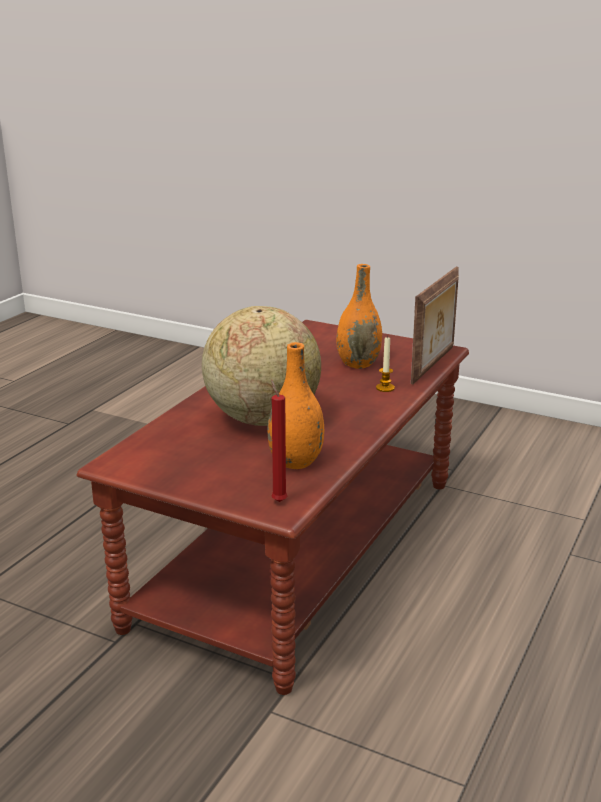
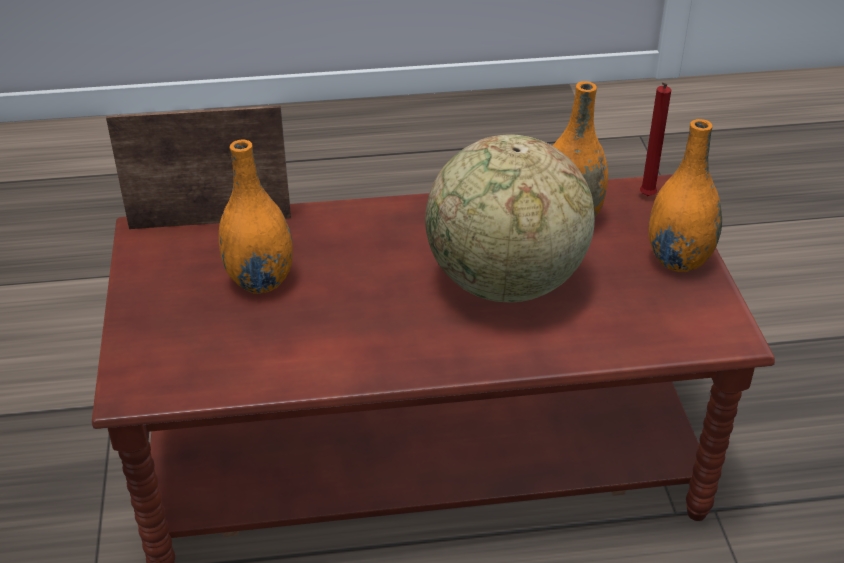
camera: 125 degrees left, 15 degrees up
(198, 479) = (678, 259): none -> orange vase
(385, 388) = (322, 231): candle -> none

